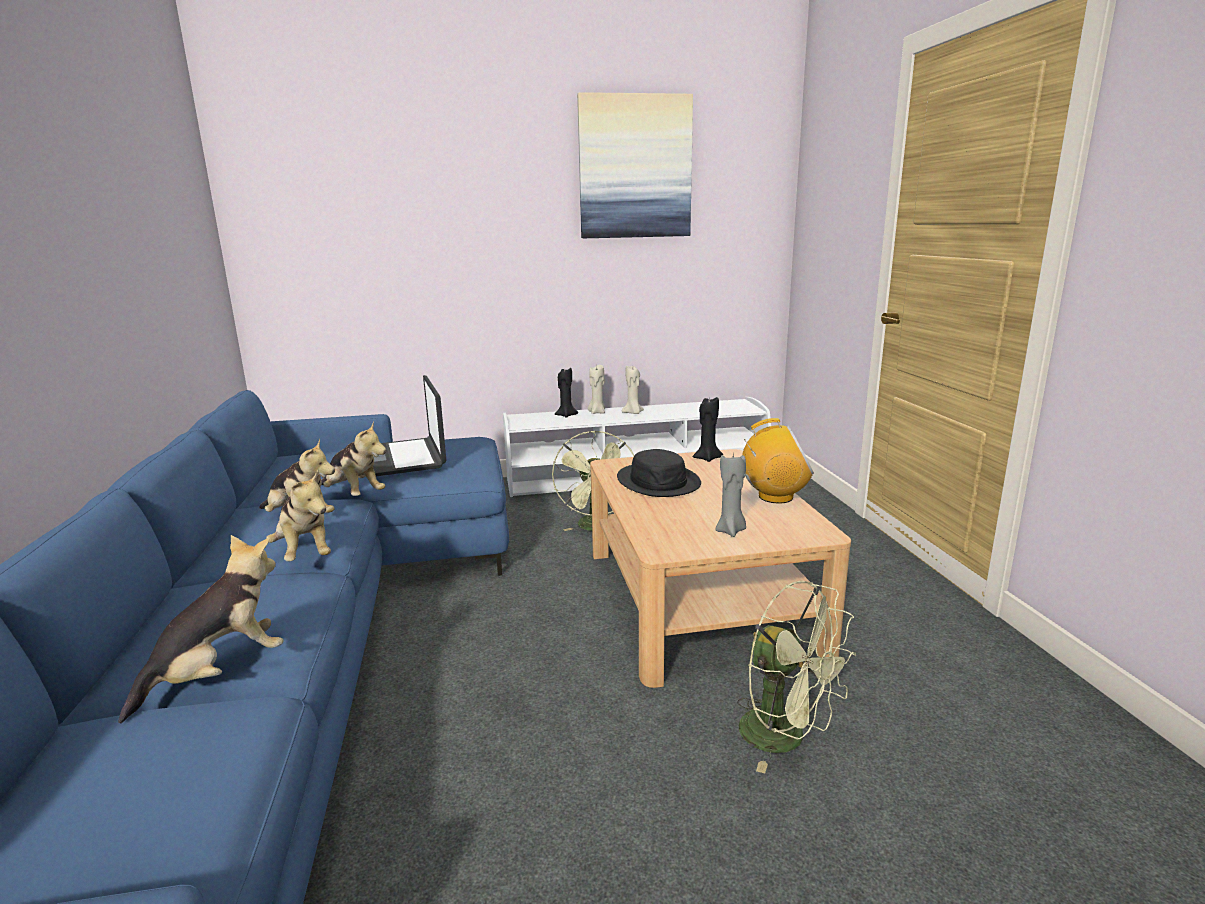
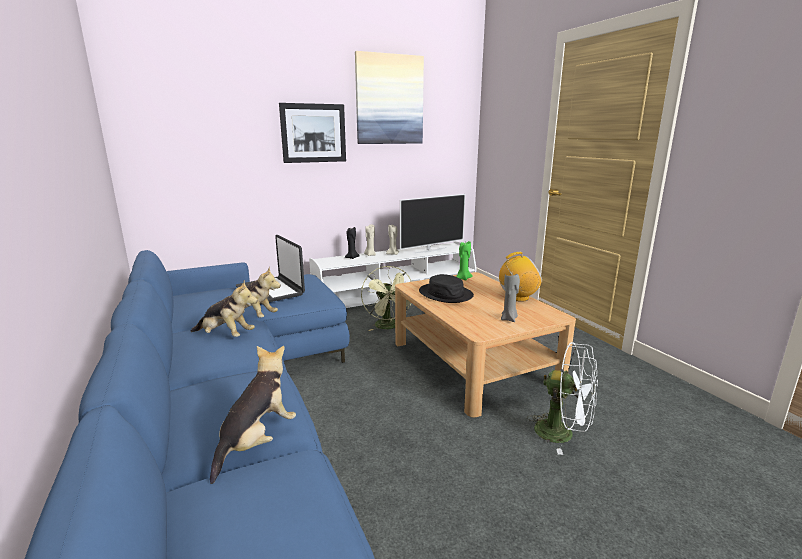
camera: 15 degrees left, 0 degrees up
(305, 553) = (253, 358): plush toy -> none
(511, 223) = (313, 133): none -> picture
(697, 409) = (430, 250): none -> television
(707, 458) = (463, 278): black candle -> green candle
(786, 738) = (562, 434): green fan -> white fan

